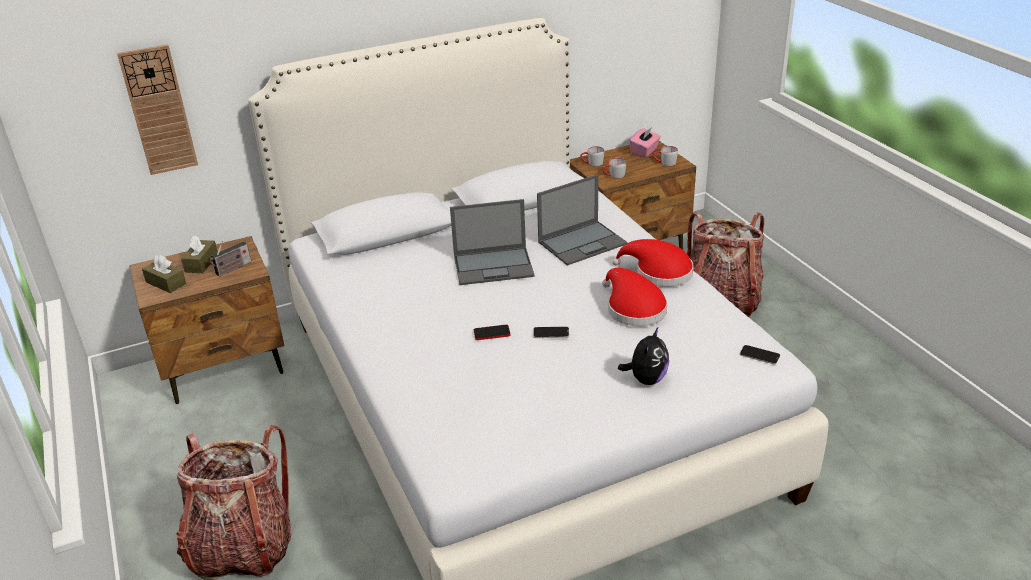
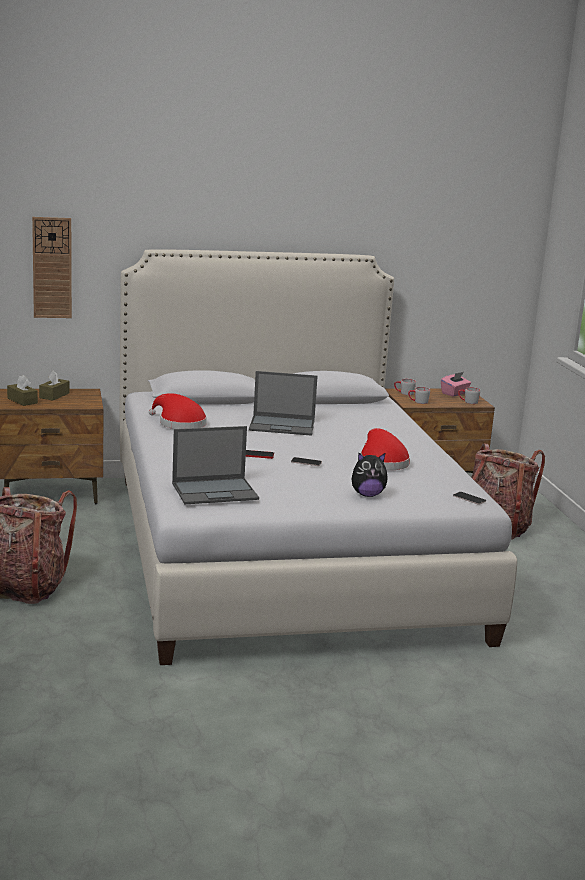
camera: 10 degrees right, 15 degrees down
(232, 269) = (76, 402): radio -> none
(583, 242) = (364, 426): laptop -> laptop (216, 491)
(646, 379) = (367, 495): plush toy -> plush toy turned 45 degrees clockwise
(658, 273) = (416, 449): red hat -> red hat (179, 423)

